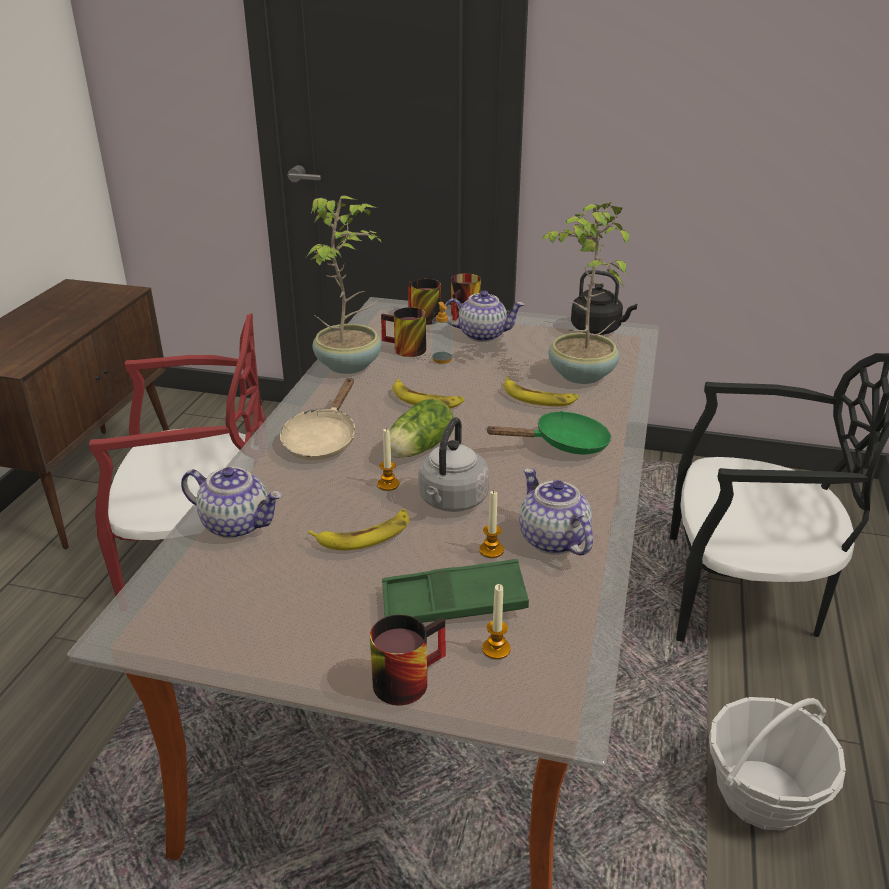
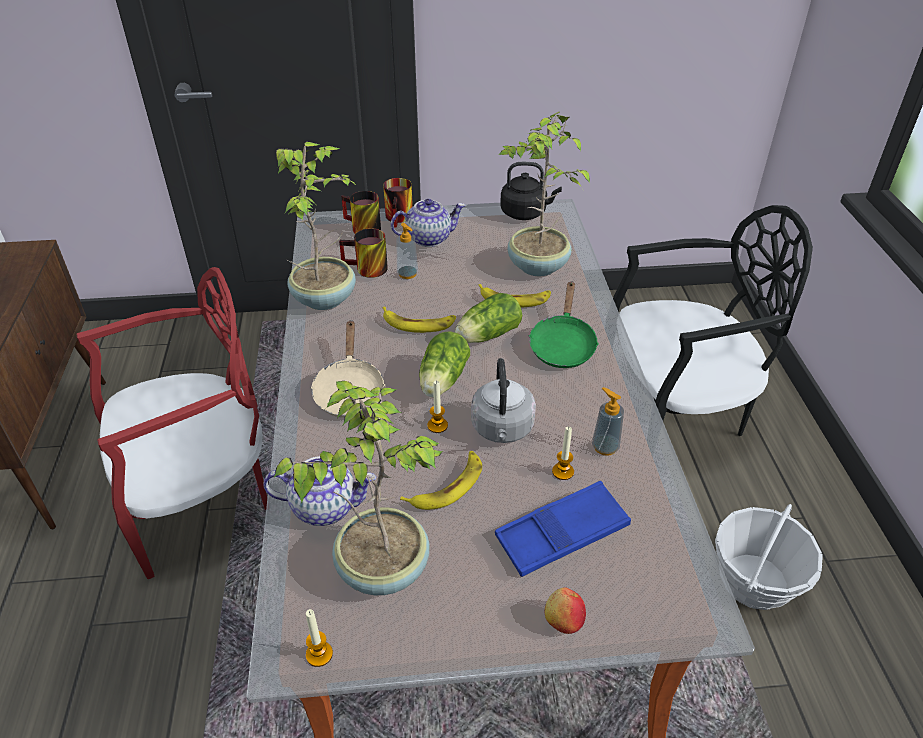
camera: 20 degrees left, 10 degrees up
(256, 584) = (381, 566): none -> potted plant
(405, 676) = (563, 620): mug -> apple
(453, 602) = (561, 534): green tray -> blue tray
(487, 422) = (486, 336): none -> lettuce
(496, 649) = (620, 570): candle -> candle (319, 654)
(552, 539) = (605, 447): teapot -> soap dispenser
(564, 444) = (562, 345): green frying pan -> green frying pan turned 135 degrees clockwise

